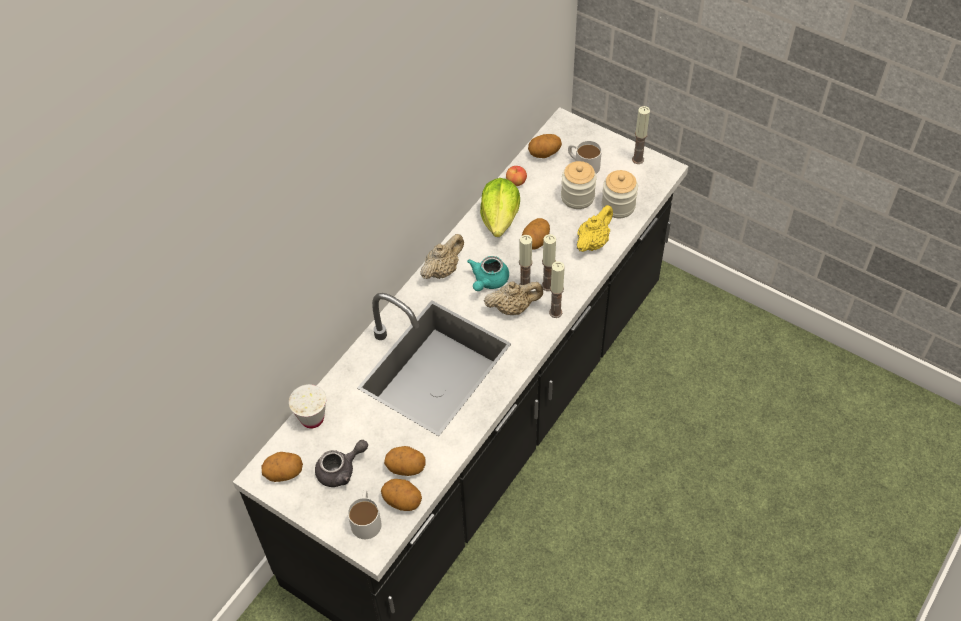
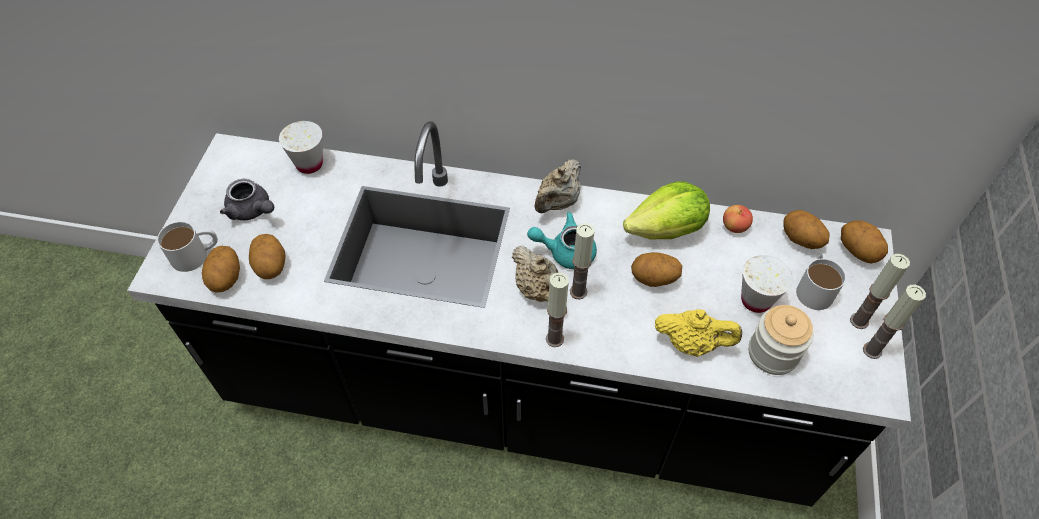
camera: 65 degrees right, 0 degrees up
(284, 473) = (236, 167): potato -> potato (858, 251)
(442, 270) = (558, 202): beige teapot -> beige teapot turned 105 degrees clockwise
(547, 286) = (592, 316): candle -> candle (859, 321)
(577, 197) = (756, 300): jar -> white cup

